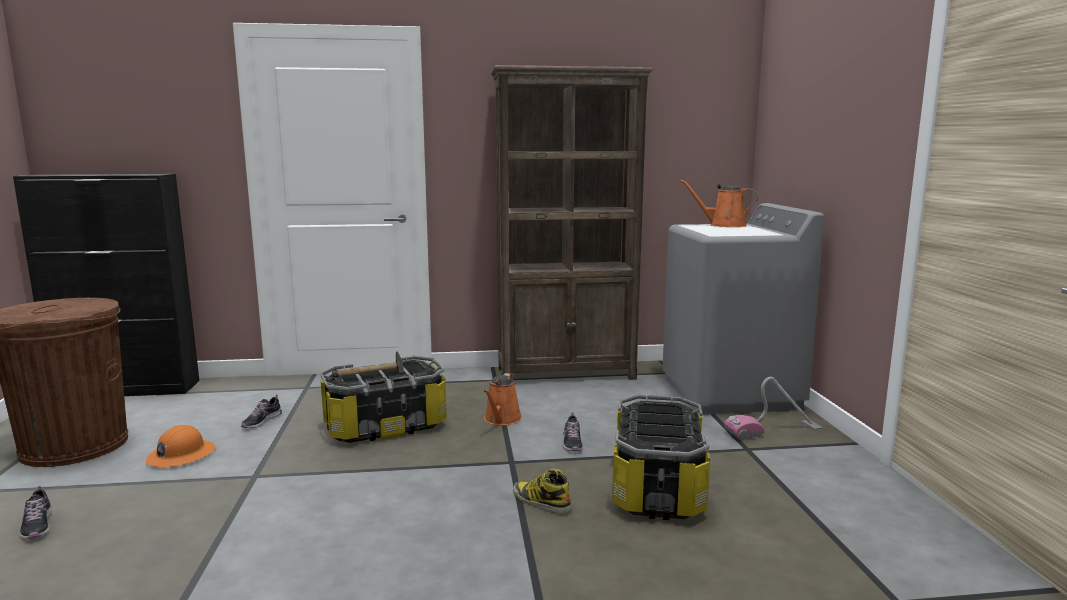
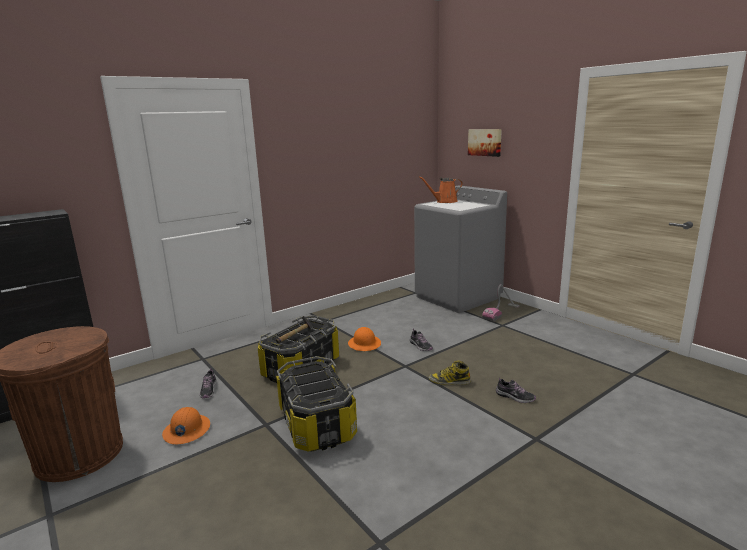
camera: 30 degrees left, 5 degrees up
(37, 526) = (158, 512): shoe -> shoe (515, 397)
(501, 419) = (364, 344): orange watering can -> orange hard hat
(567, 373) = (360, 306): brown bookcase -> none
(656, 488) = (490, 356): storage box -> storage box (316, 424)
(806, 127) = (485, 142): none -> picture

